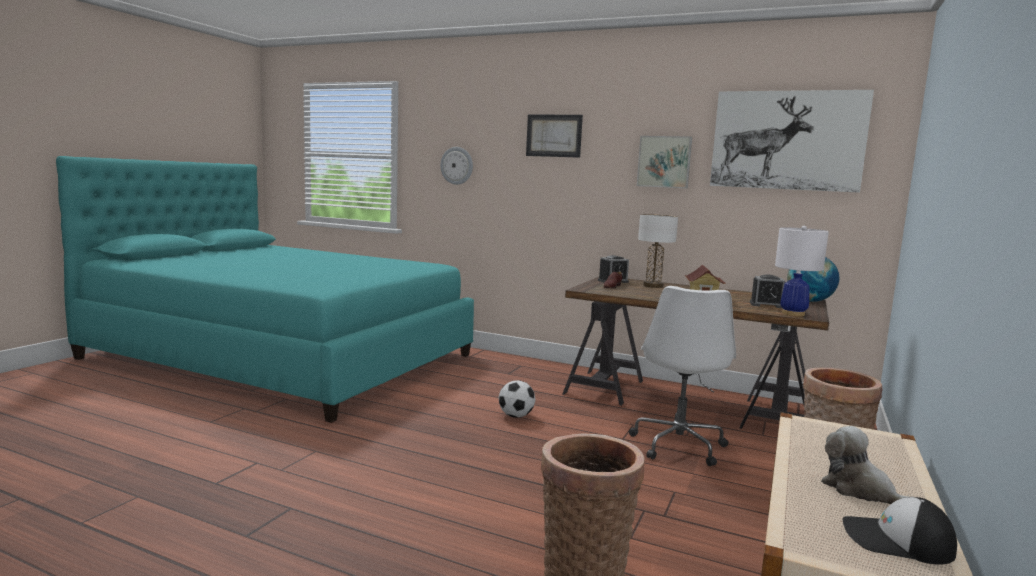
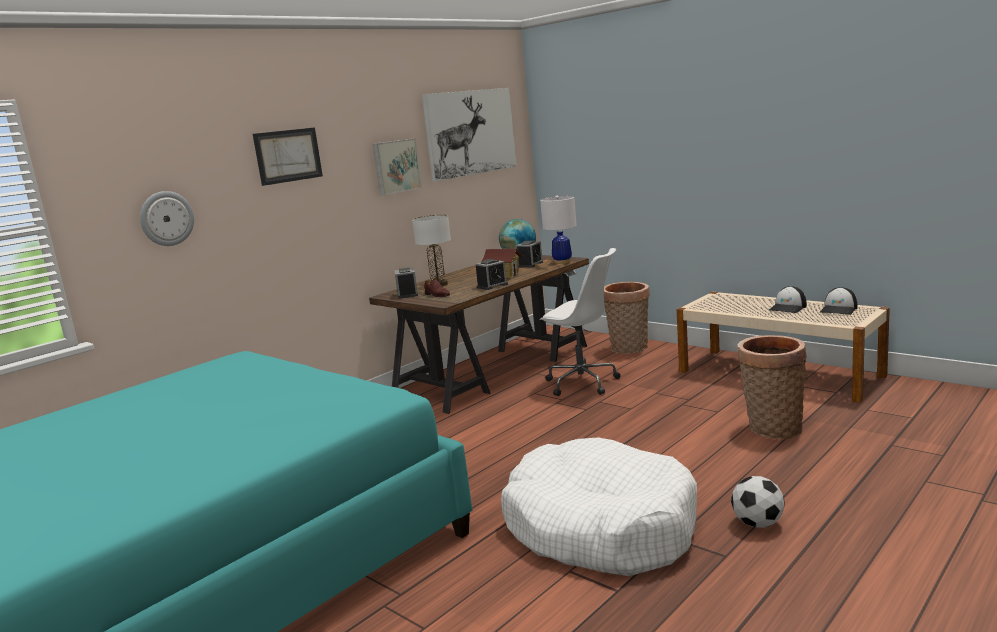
camera: 70 degrees left, 5 degrees up
(325, 471) = (600, 527): none -> white dog bed
(516, 416) = (494, 436): football -> football (757, 523)
(655, 297) = (492, 286): none -> alarm clock
(860, 490) = (788, 308): plush toy -> cap

